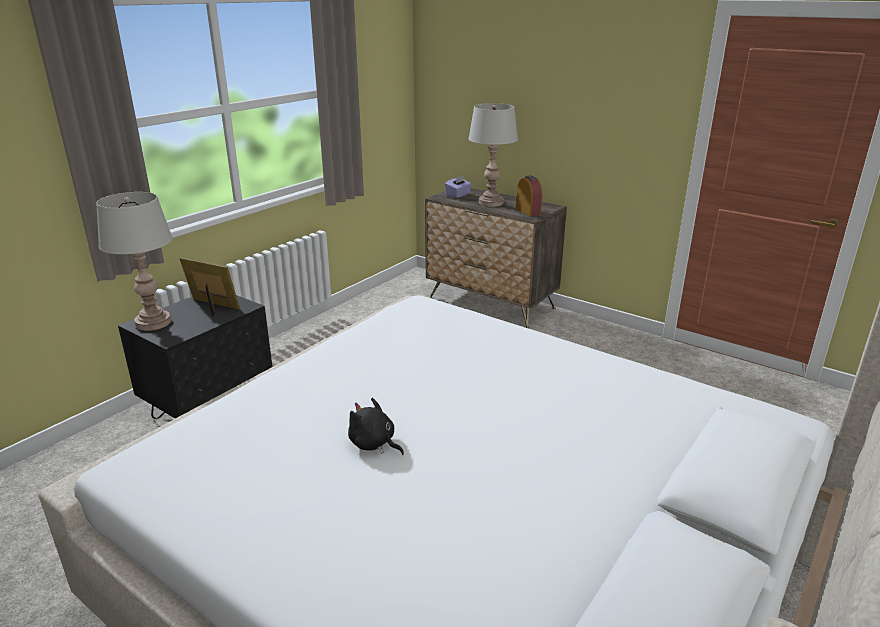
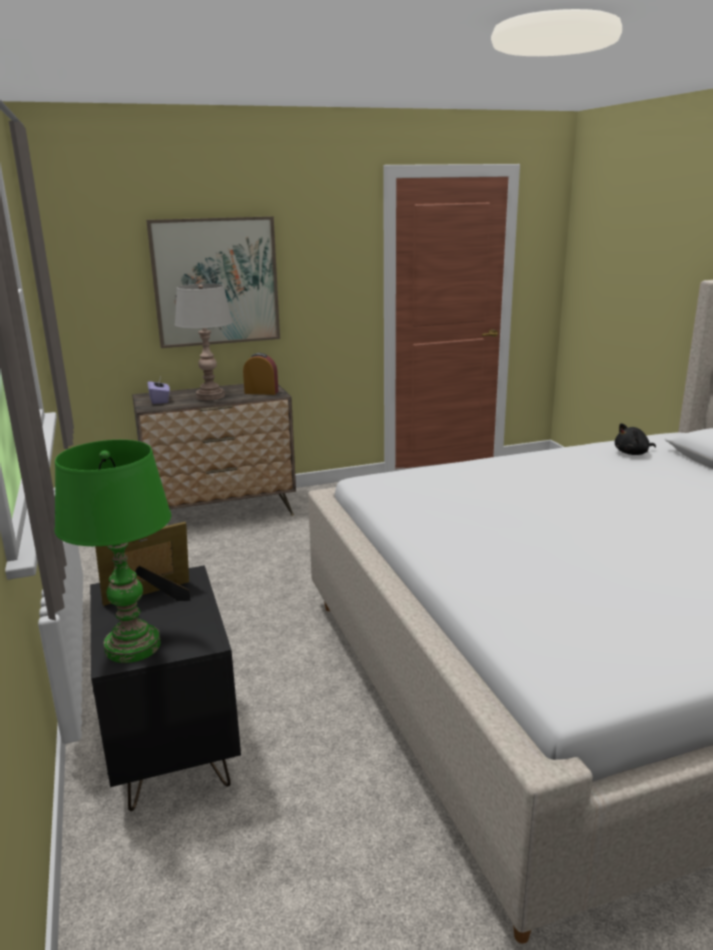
camera: 55 degrees left, 5 degrees down
(153, 323) = (132, 647): grey table lamp -> green table lamp
(374, 444) = (617, 556): black plush toy -> black plush toy (633, 453)
(533, 104) = (216, 282): none -> picture

